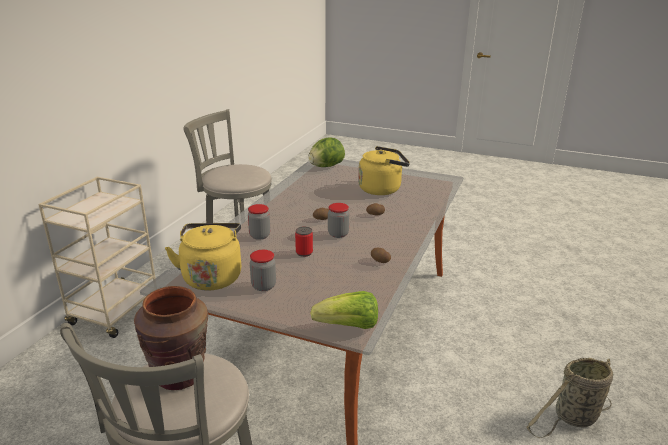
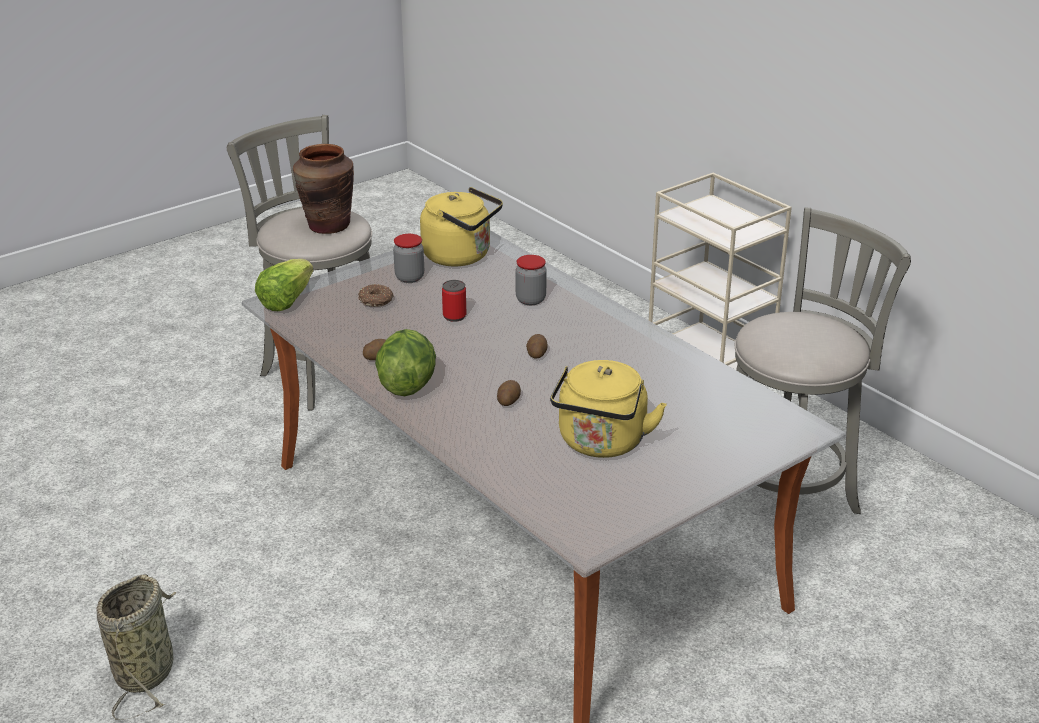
camera: 120 degrees right, 5 degrees up
(311, 287) = (376, 301): none -> donut
(326, 166) = (763, 422): lettuce -> lettuce (407, 385)
(338, 234) = (478, 352): jar -> none

